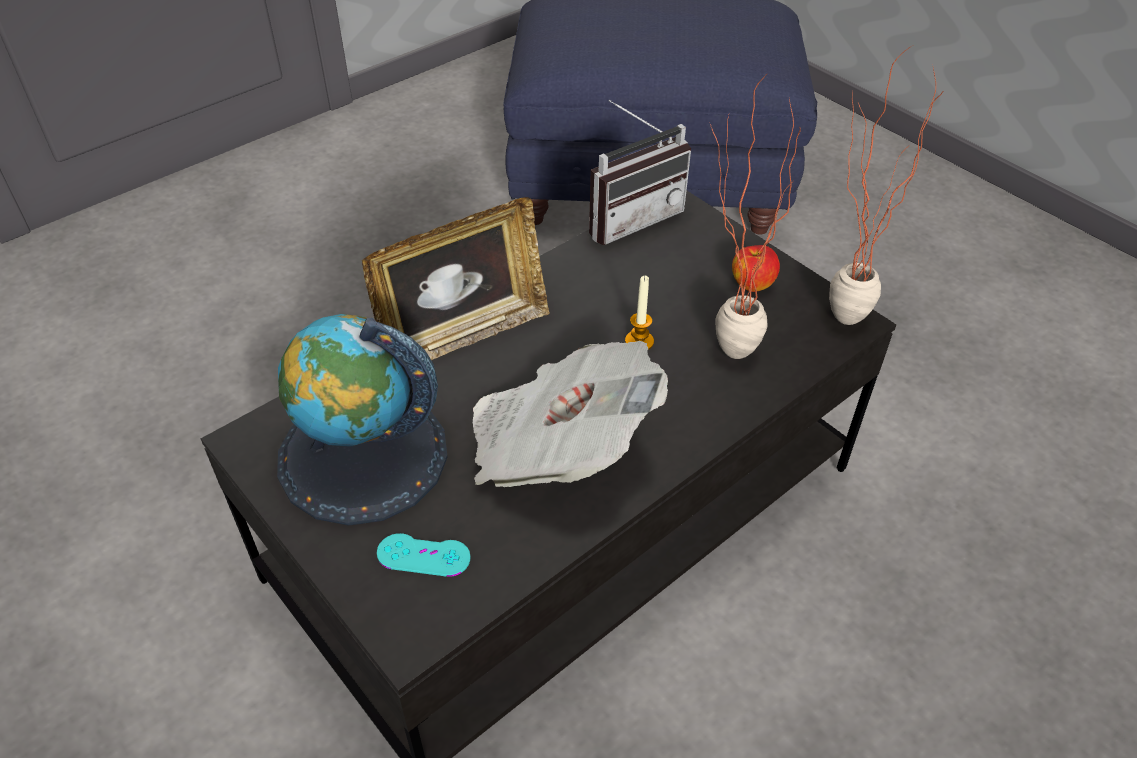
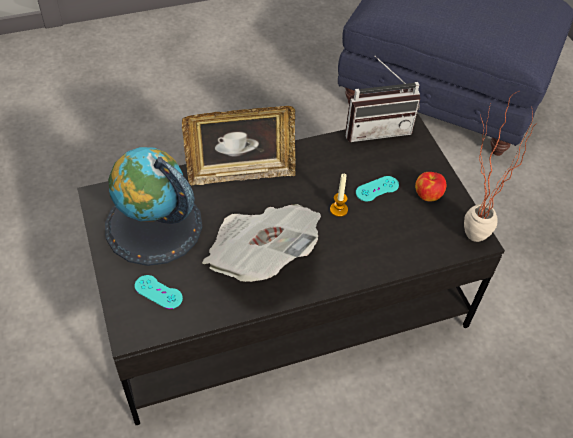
camera: 20 degrees right, 5 degrees up
(677, 296) = (377, 189): none -> turquoise game controller
(720, 348) = (384, 229): potted plant -> none

